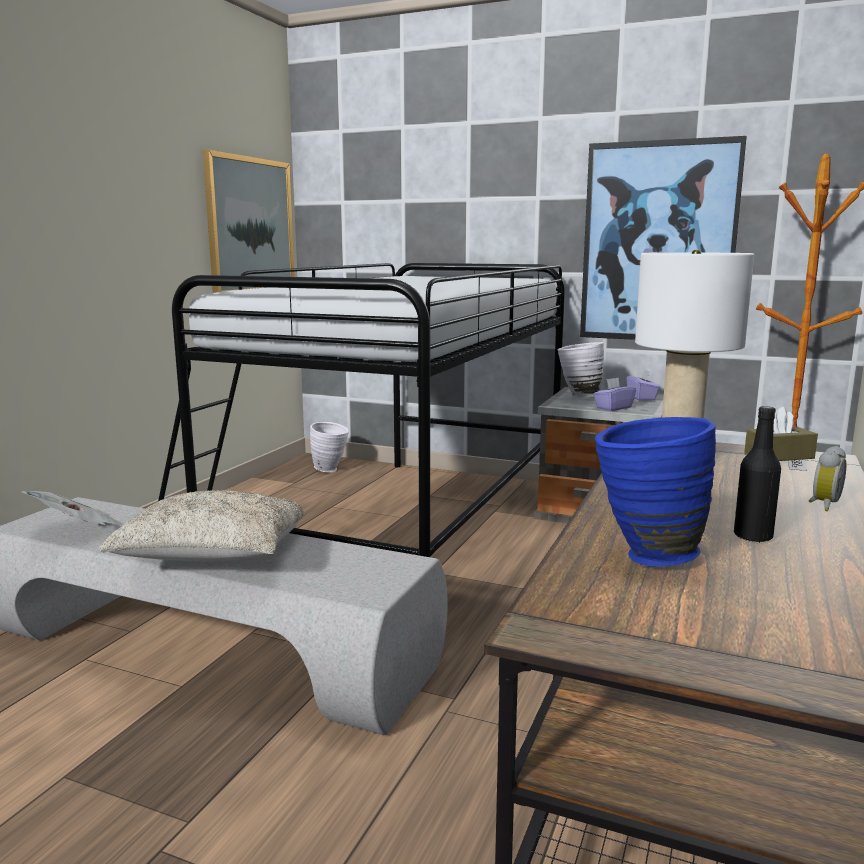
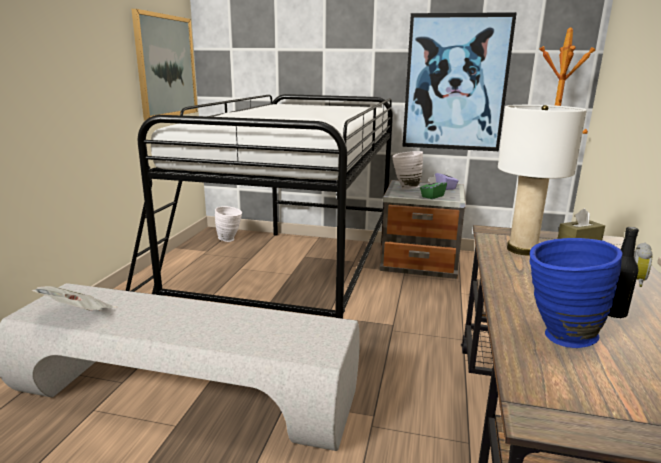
camera: 10 degrees left, 5 degrees up
(215, 555) = (195, 329): beige pillow -> none
(613, 408) = (432, 196): purple tissue box -> green tissue box

